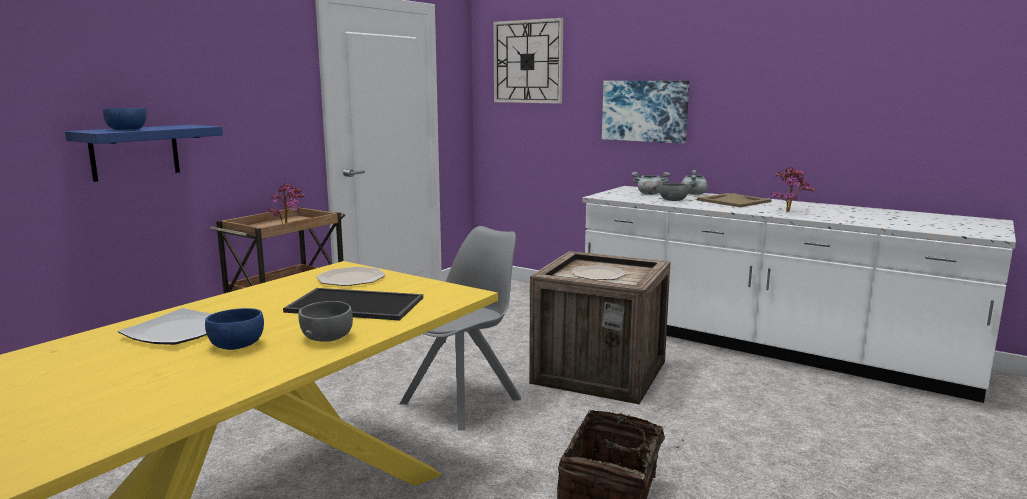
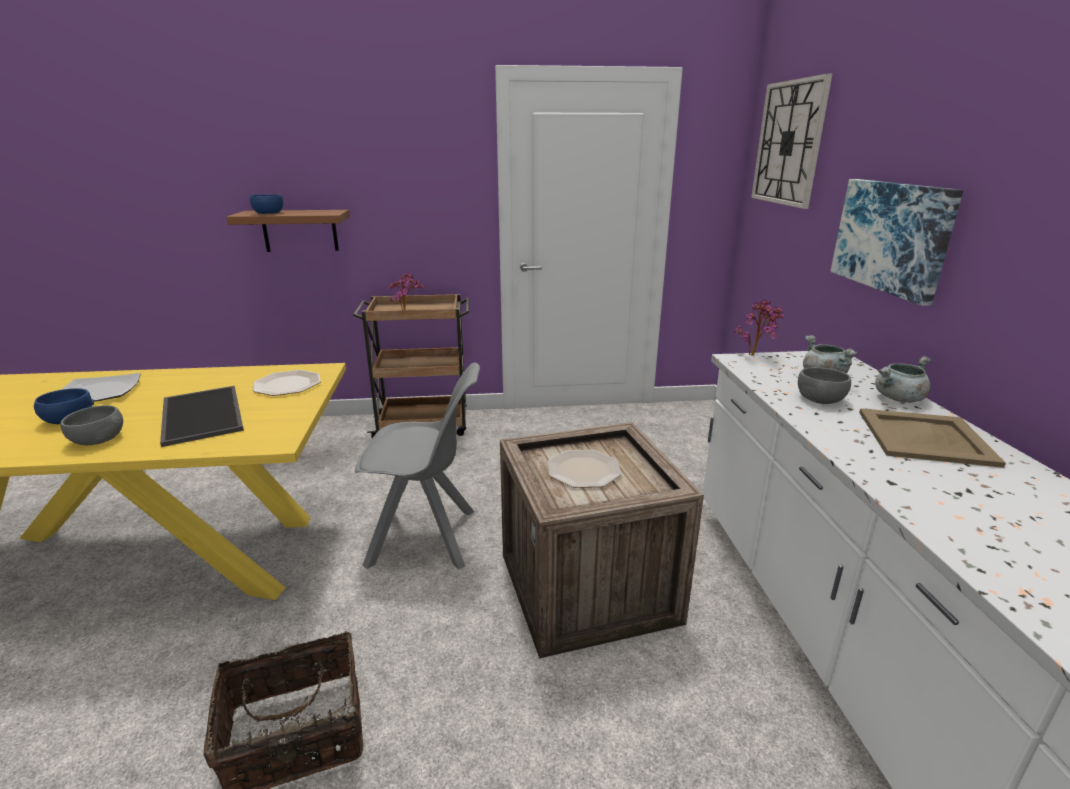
camera: 50 degrees right, 10 degrees up
(135, 152) = (300, 230): blue shelf -> brown shelf
(788, 211) = (957, 506): potted plant -> potted plant (755, 355)

